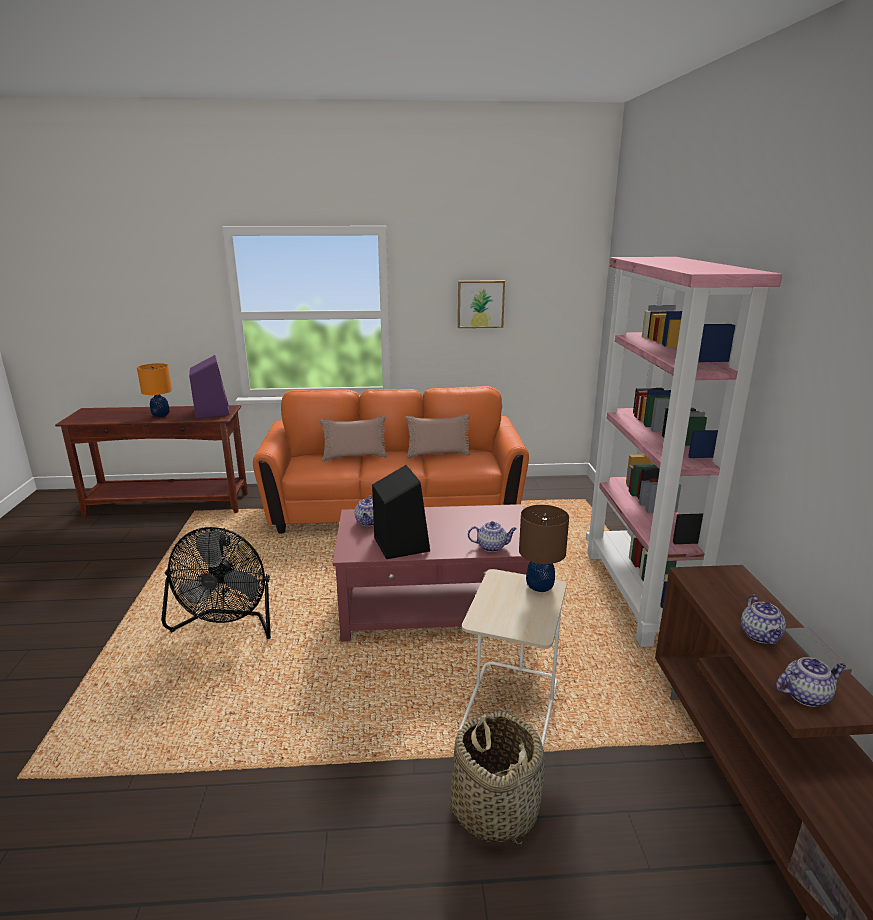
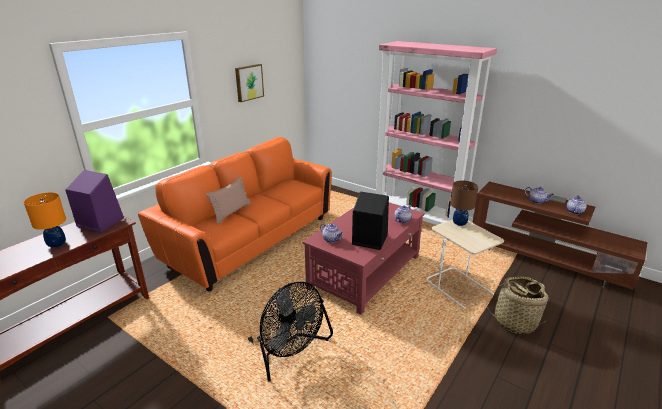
camera: 50 degrees left, 5 degrees up
(438, 454) = (274, 191): beige pillow -> none

